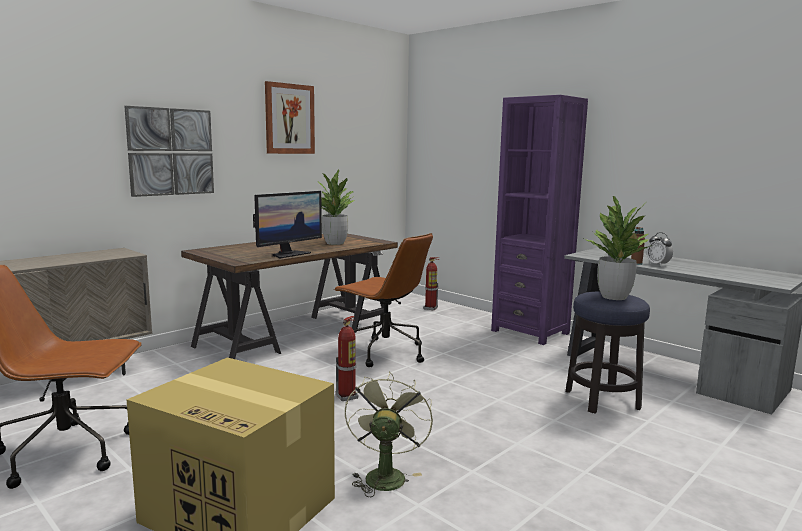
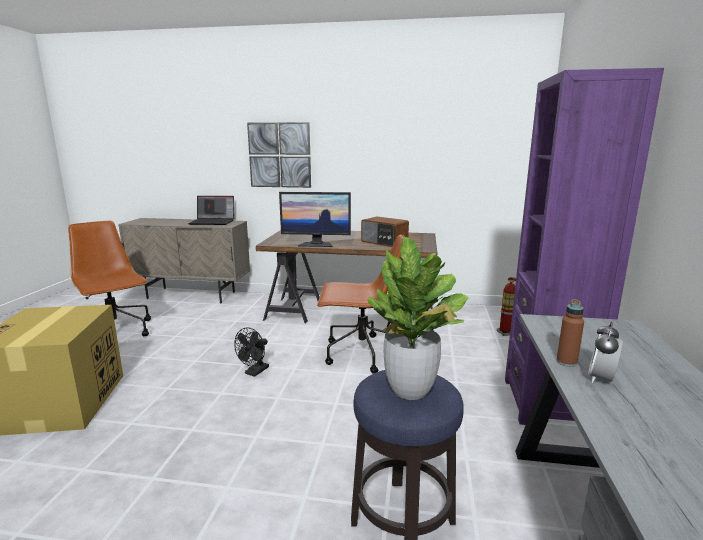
camera: 55 degrees right, 5 degrees up
(84, 255) = (213, 222): none -> laptop
(289, 119) = (386, 125): picture -> none
(335, 243) = (384, 242): potted plant -> radio
(347, 396) = (254, 372): fire extinguisher -> black fan
(384, 352) = (360, 353): brown office chair -> brown office chair turned 90 degrees counterclockwise
(385, 474) = (128, 436): green fan -> none

